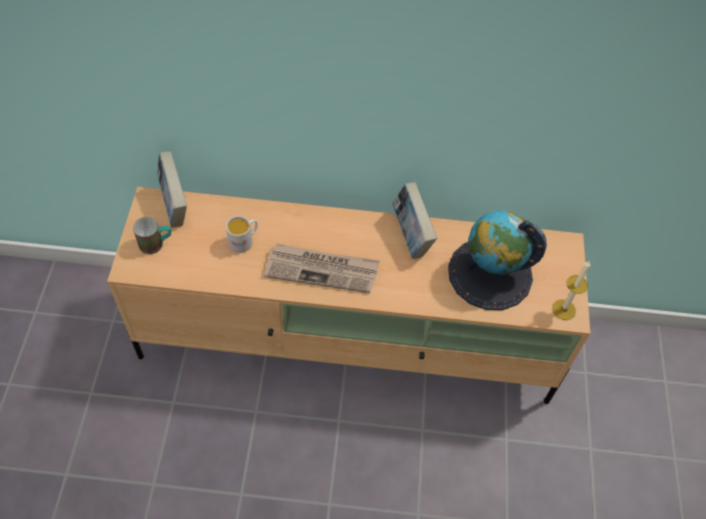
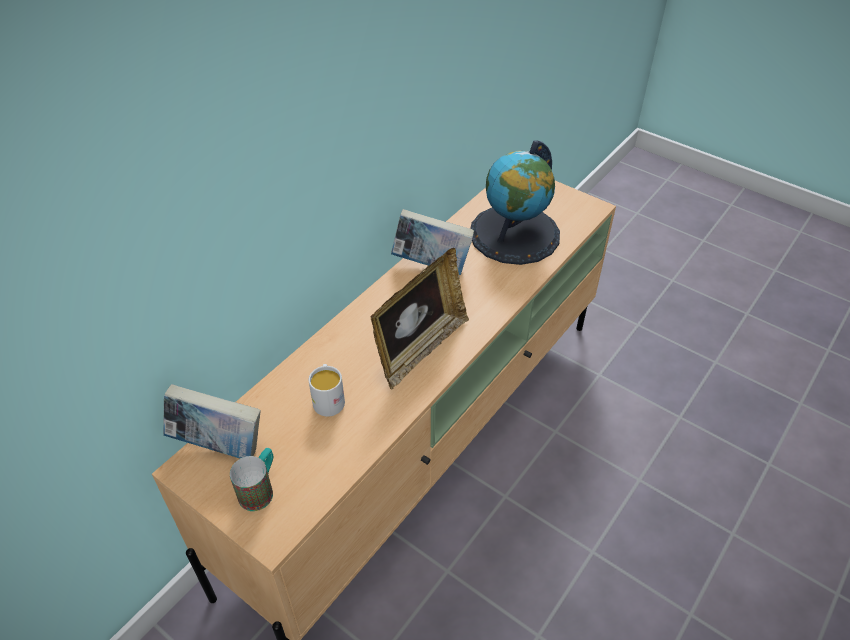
camera: 55 degrees left, 10 degrees down
(322, 270) = (420, 349): newspaper -> picture frame
(563, 309) = (583, 209): candle -> none

